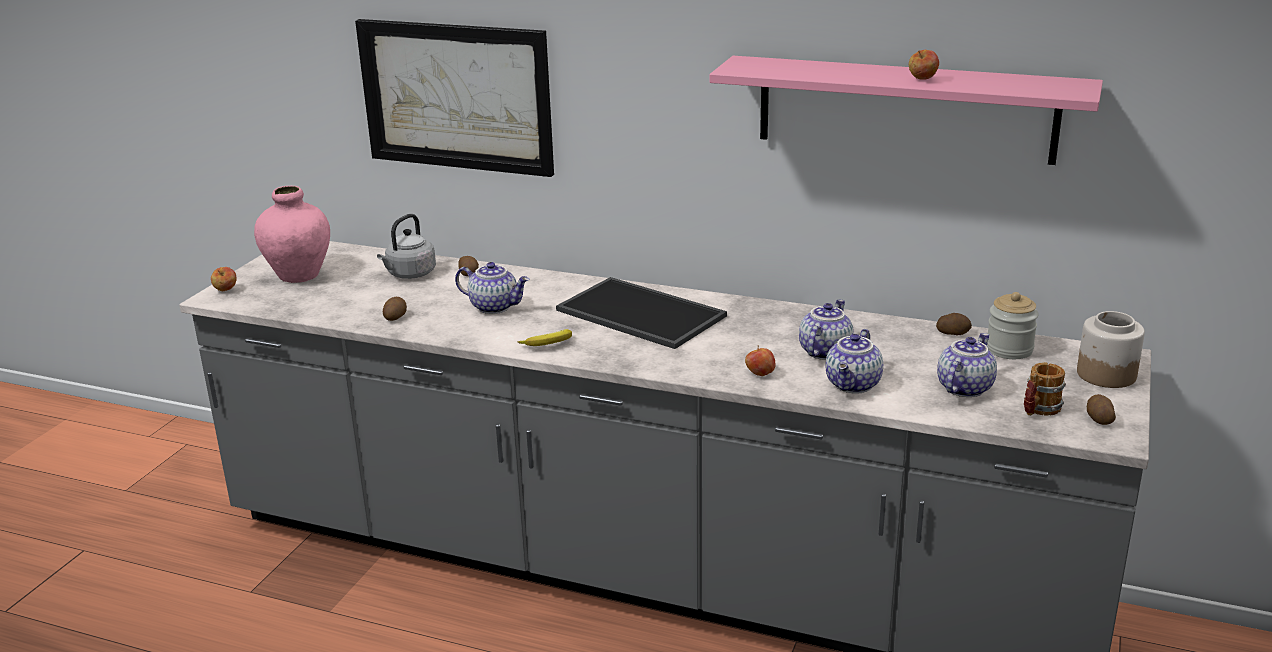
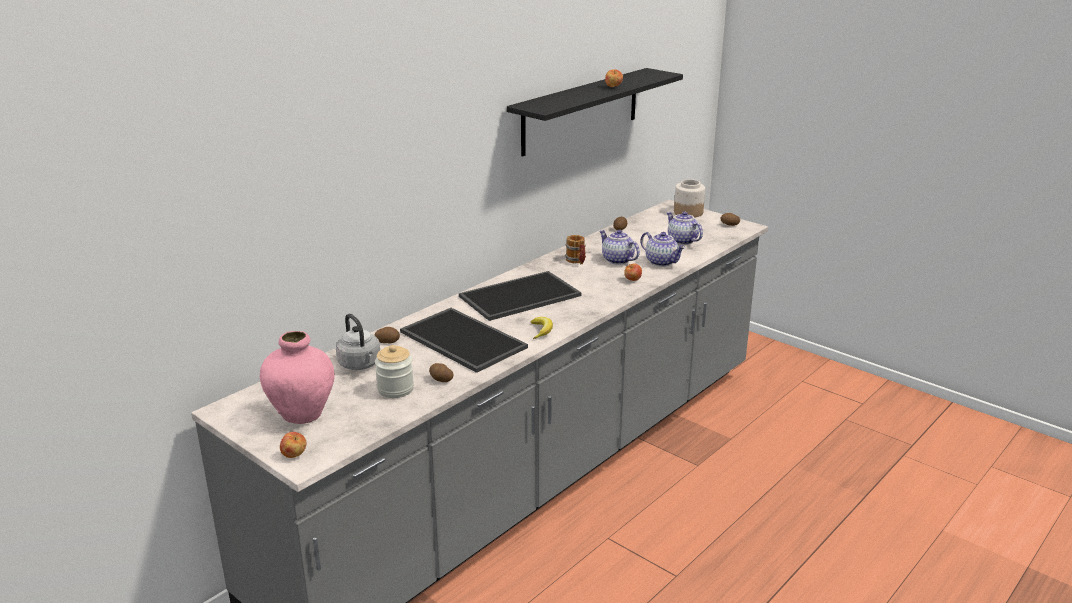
camera: 70 degrees left, 0 degrees up
(456, 96) = (335, 204): picture -> none
(495, 306) = (460, 340): teapot -> tray
(905, 109) = (581, 111): pink shelf -> black shelf
(1009, 349) = (648, 223): jar -> jar (395, 389)
(1038, 410) = (714, 232): mug -> mug (577, 261)

